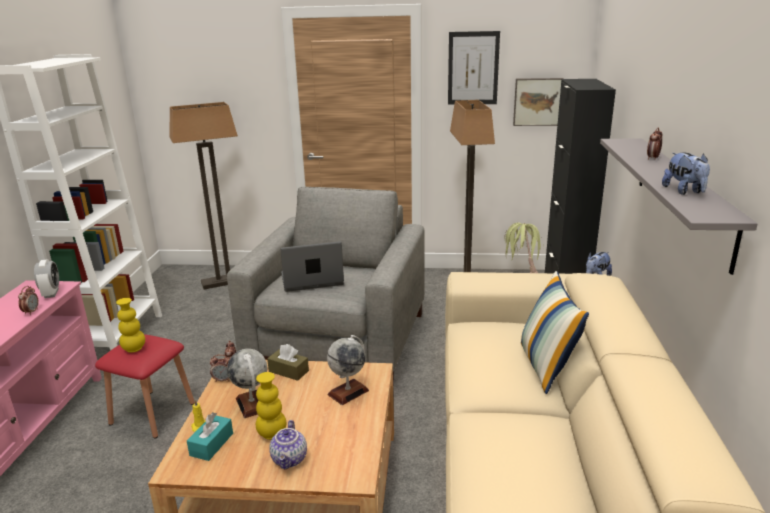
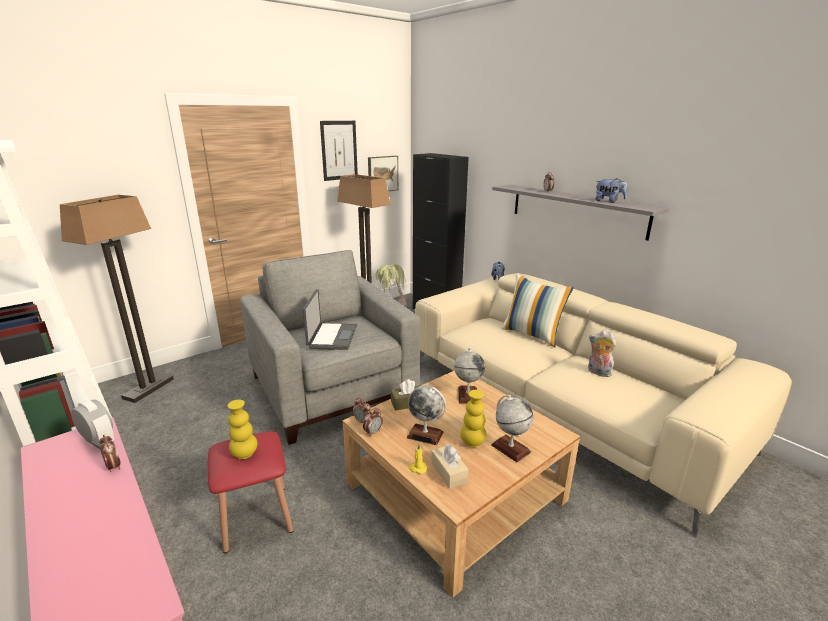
camera: 45 degrees left, 0 degrees up
(211, 444) = (449, 473): turquoise tissue box -> beige tissue box
(290, 459) = (510, 448): teapot -> globe
(312, 280) = (331, 337): laptop -> laptop turned 150 degrees clockwise
(539, 449) = (598, 372): none -> plush toy

